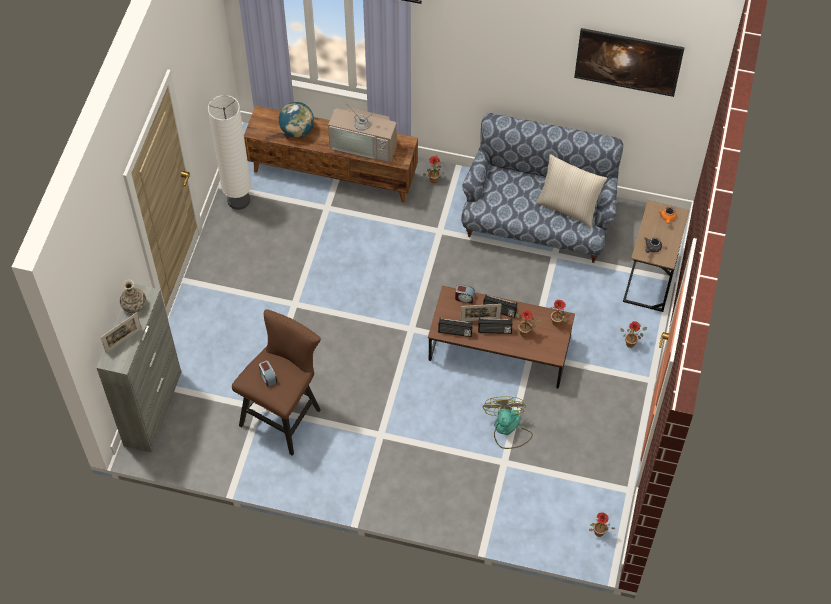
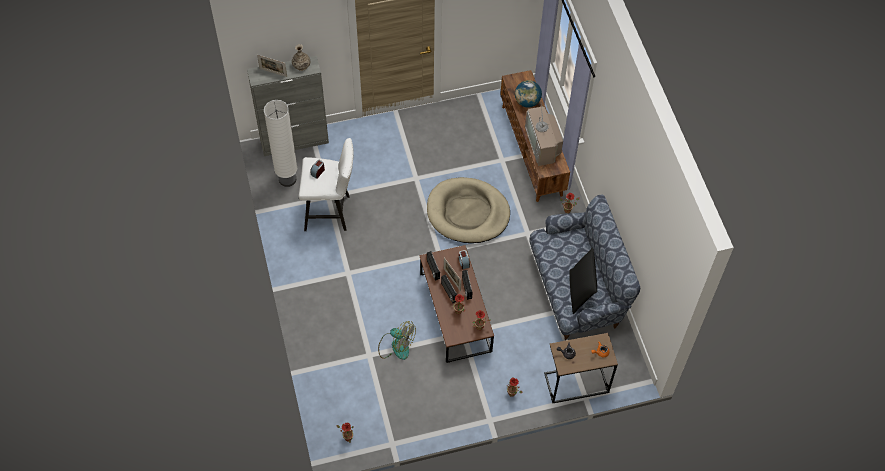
camera: 60 degrees right, 0 degrees up
(238, 200) = (474, 109): white floor lamp -> white floor lamp (287, 179)
(284, 414) = (331, 212): brown stool -> white stool
(376, 275) = (468, 213): none -> beige dog bed
(507, 429) = (396, 346): fan -> fan turned 60 degrees clockwise
(568, 207) = (580, 292): beige pillow -> black pillow
(626, 73) = (654, 241): picture -> none

